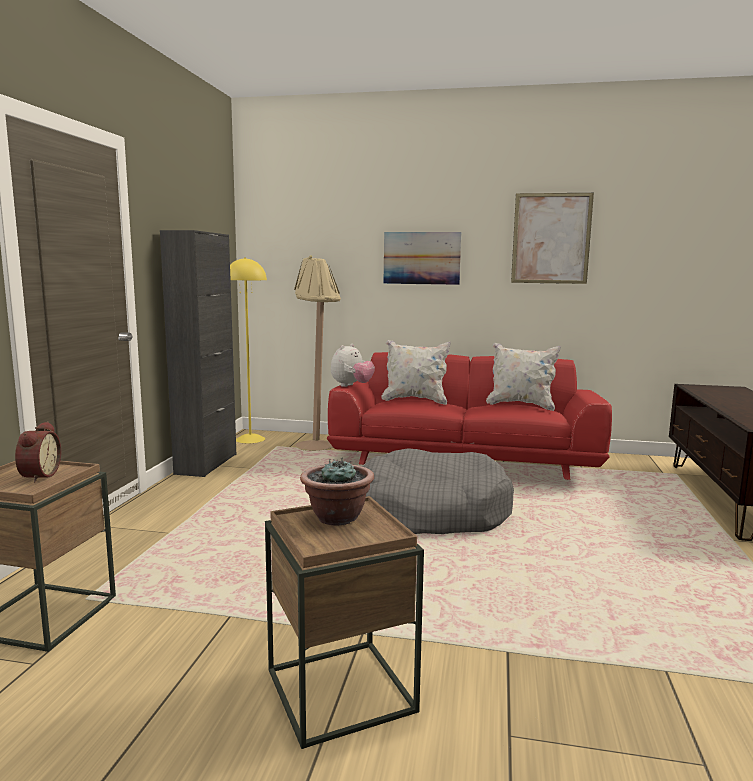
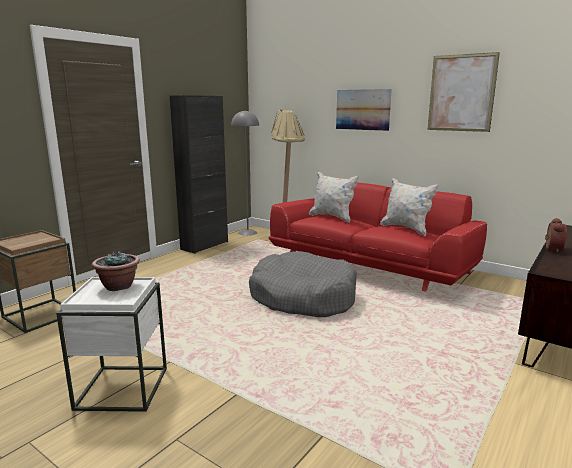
camera: 25 degrees right, 5 degrees up
(38, 476) = (32, 241): alarm clock -> alarm clock (551, 249)
(250, 439) = (247, 232): yellow floor lamp -> grey floor lamp
(339, 690) = (122, 388): brown side table -> white side table
(351, 386) = (292, 203): plush toy -> none

